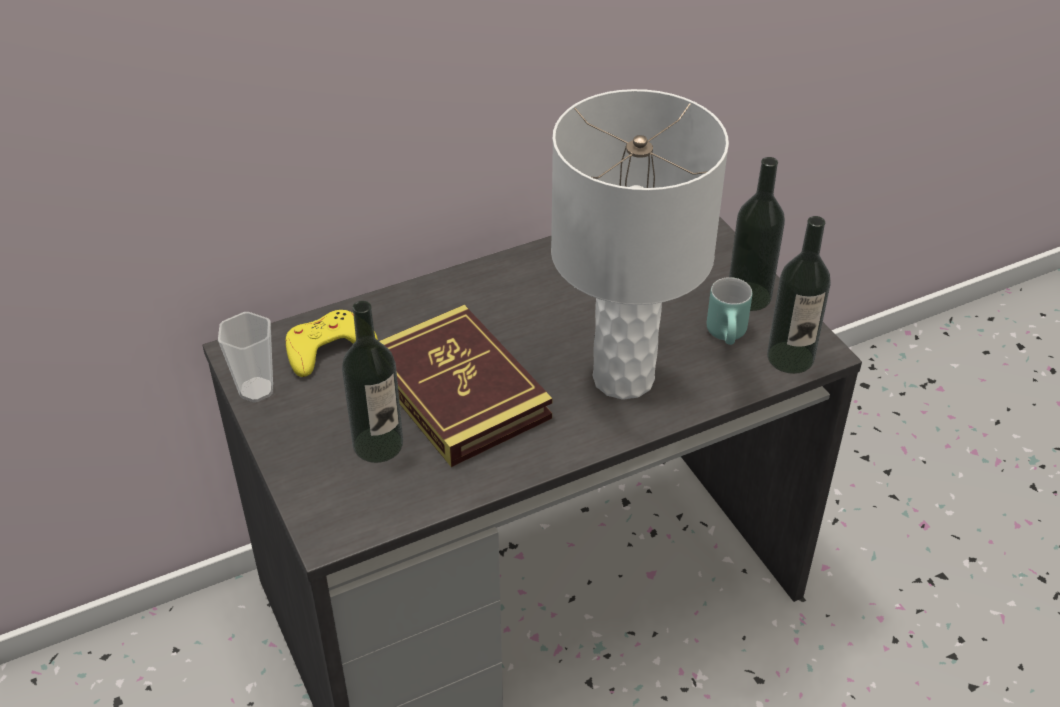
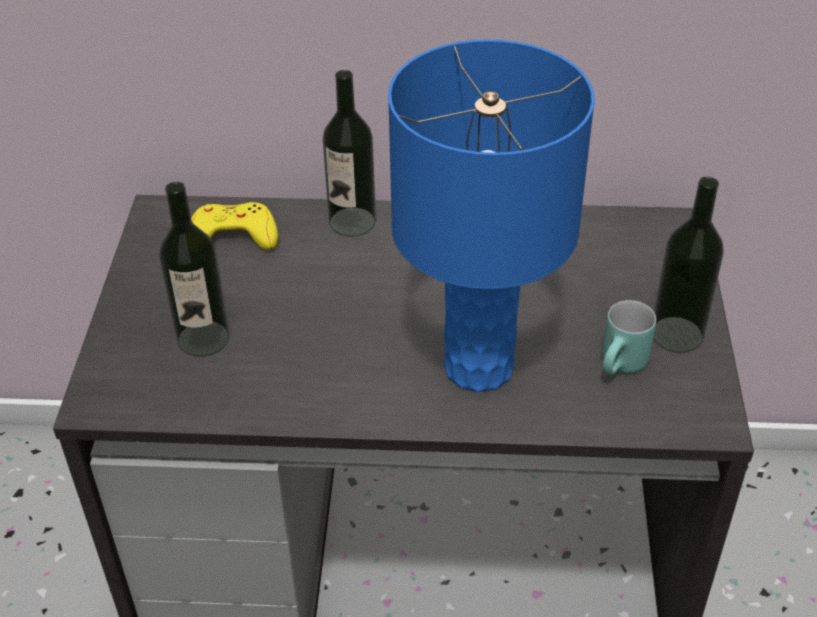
camera: 30 degrees right, 0 degrees up
(256, 390) = (144, 250): cup -> none
(458, 392) = (312, 319): book -> none
(622, 377) = (478, 366): white table lamp -> blue table lamp
(790, 357) = (673, 415): bottle -> bottle (352, 222)

